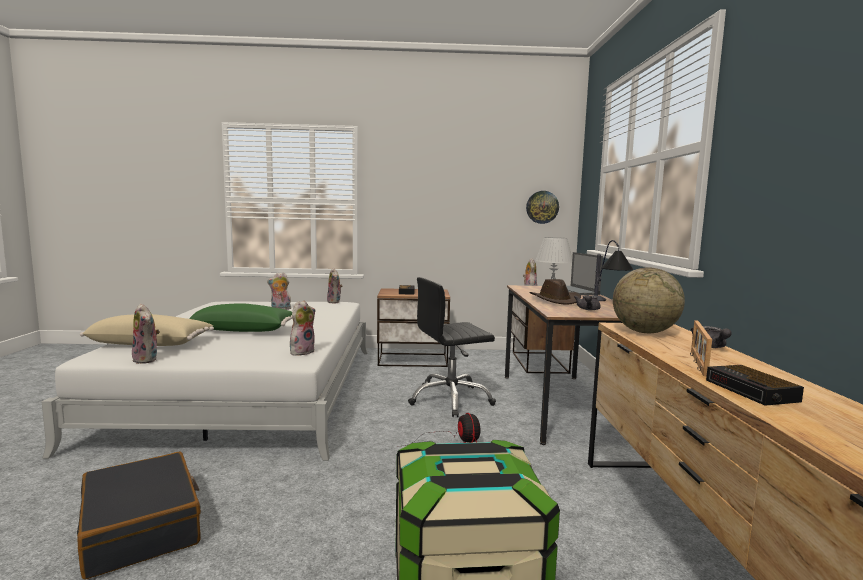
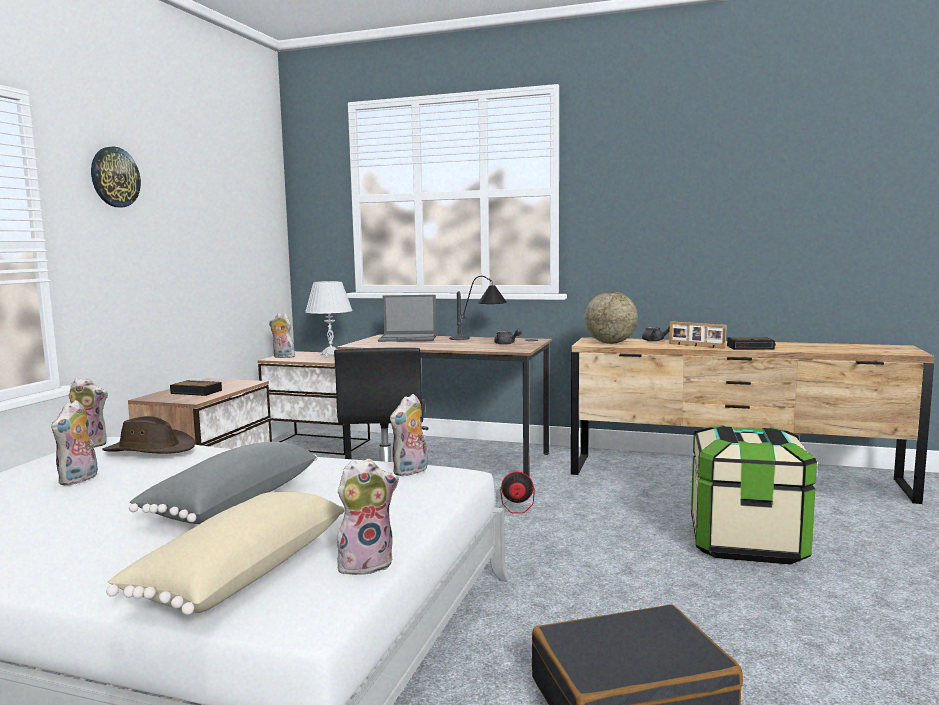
camera: 70 degrees left, 0 degrees up
(244, 330) = (231, 502): green pillow -> grey pillow
(302, 351) = (411, 471): plush toy -> plush toy turned 105 degrees counterclockwise
(542, 207) = (261, 243): wall clock -> wall clock (114, 177)
(555, 300) = (454, 345): brown hat -> brown hat (150, 449)

